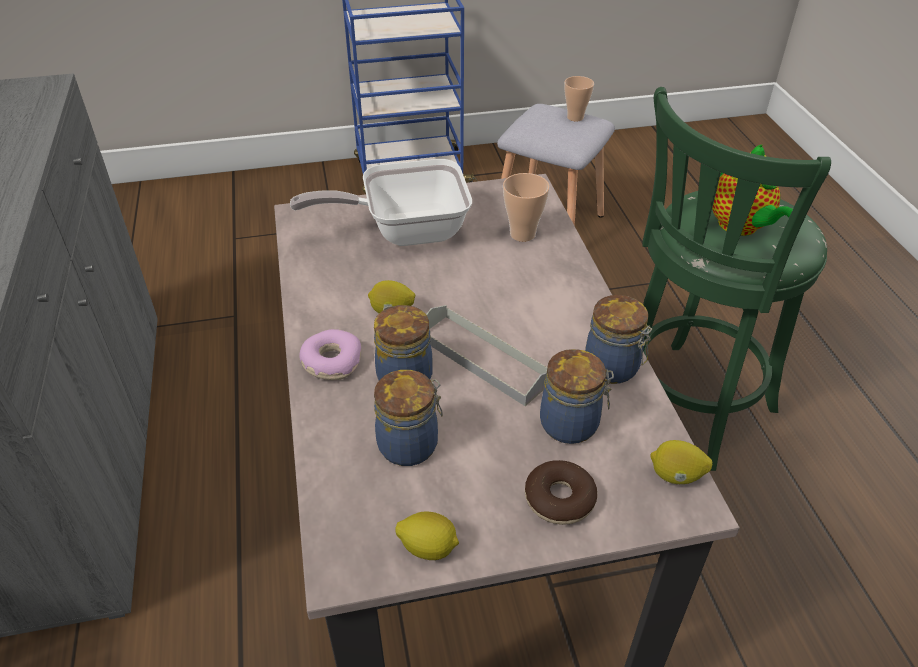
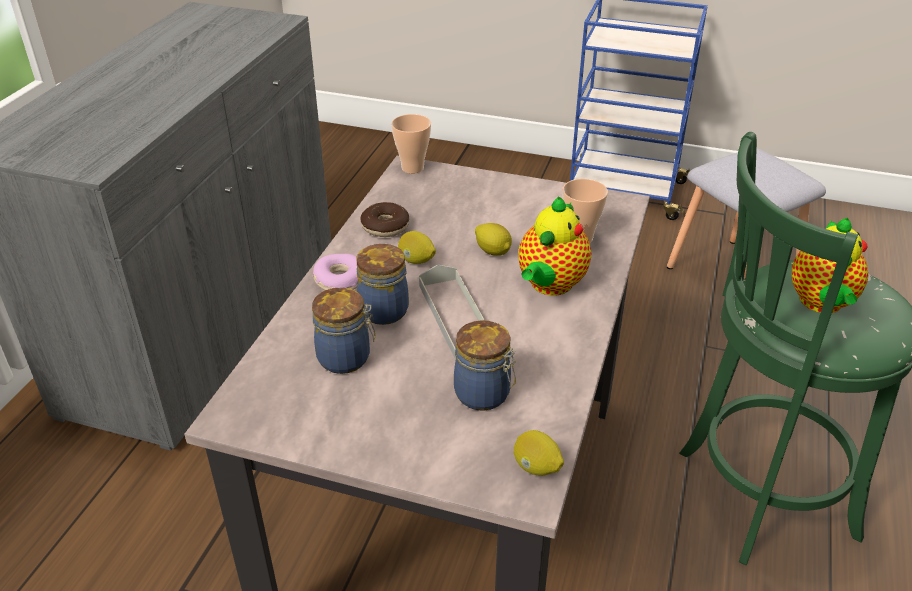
camera: 30 degrees right, 5 degrees down
(404, 231) = (480, 205): frying pan -> none
(428, 547) = (297, 431): lemon -> lemon (493, 251)
(536, 290) = (550, 285): none -> teapot
(559, 499) = (423, 442): donut -> donut (385, 227)
(575, 117) = (782, 170): cup -> cup (412, 168)
(613, 368) = (560, 368): jar -> none

